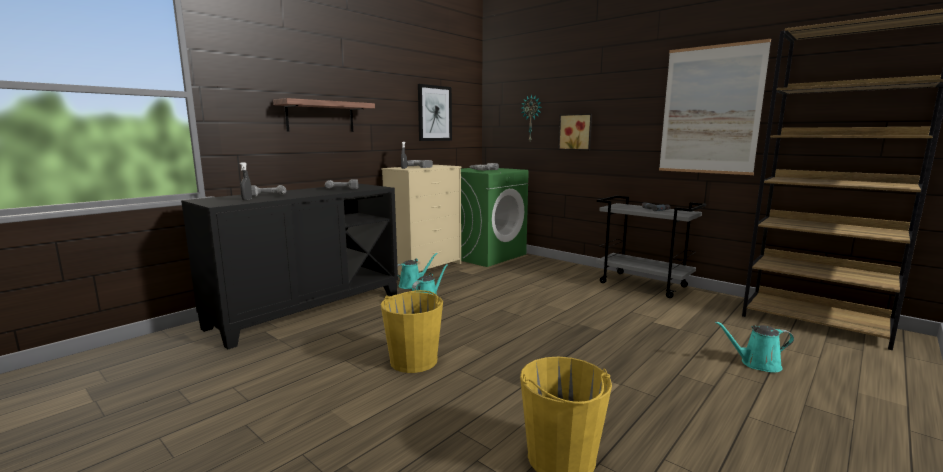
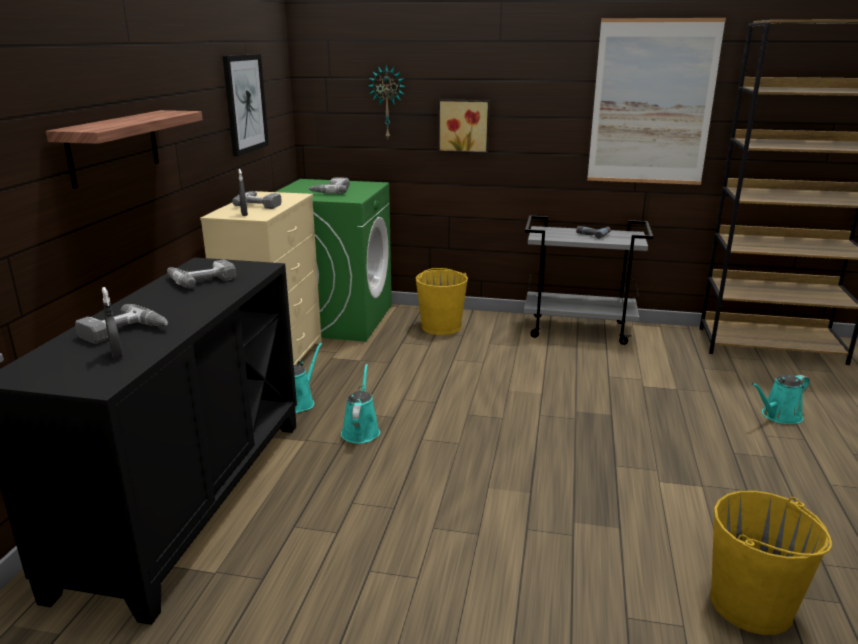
camera: 30 degrees left, 10 degrees up
(414, 360) = (460, 536): yellow bucket -> yellow bucket (441, 327)

